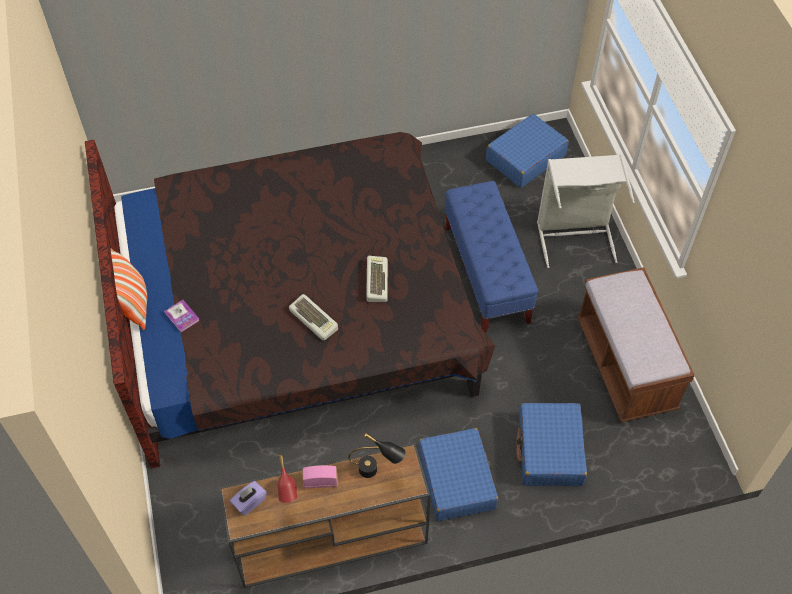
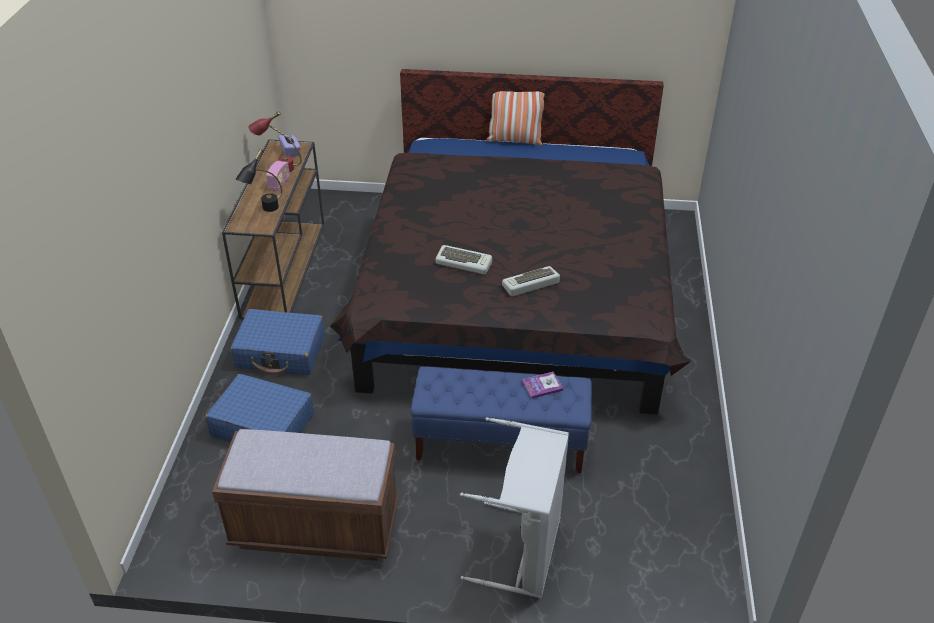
camera: 110 degrees right, 15 degrees down
(182, 316) = (487, 157): book -> book (542, 386)
(315, 319) = (442, 220): keyboard -> keyboard (530, 285)
(525, 158) = (676, 545): blue suitcase -> none

